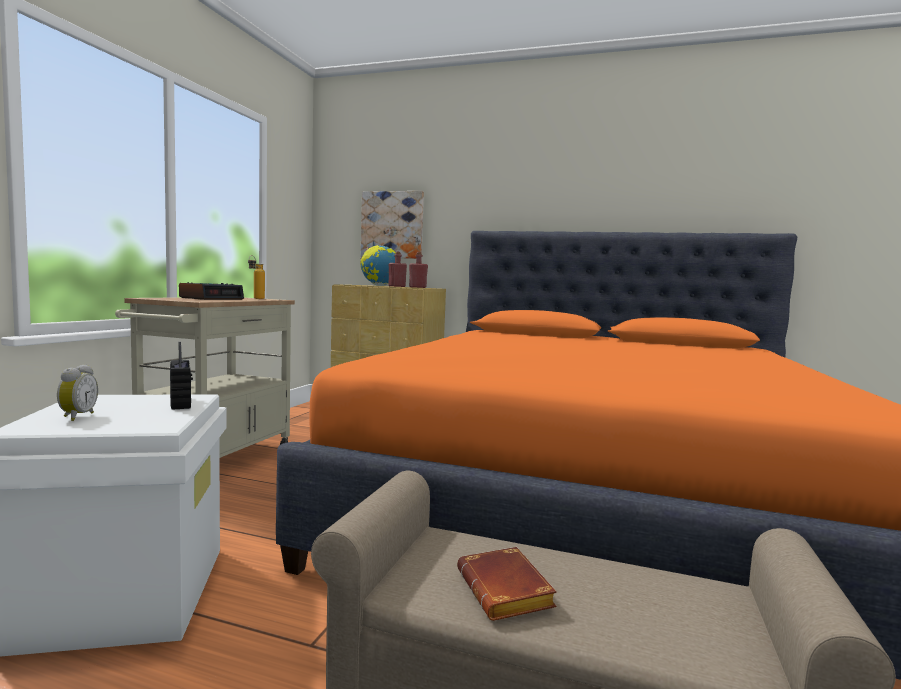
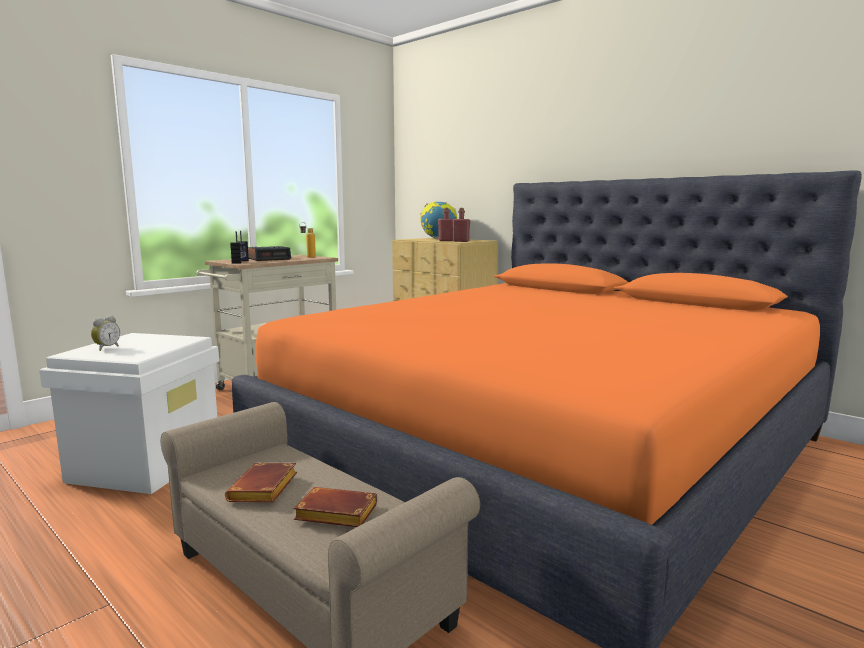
camera: 25 degrees right, 5 degrees up
(181, 402) = (176, 342): radio -> radio (240, 262)
(392, 225) = (454, 180): picture -> none
(642, 606) = (334, 514): none -> brown book

